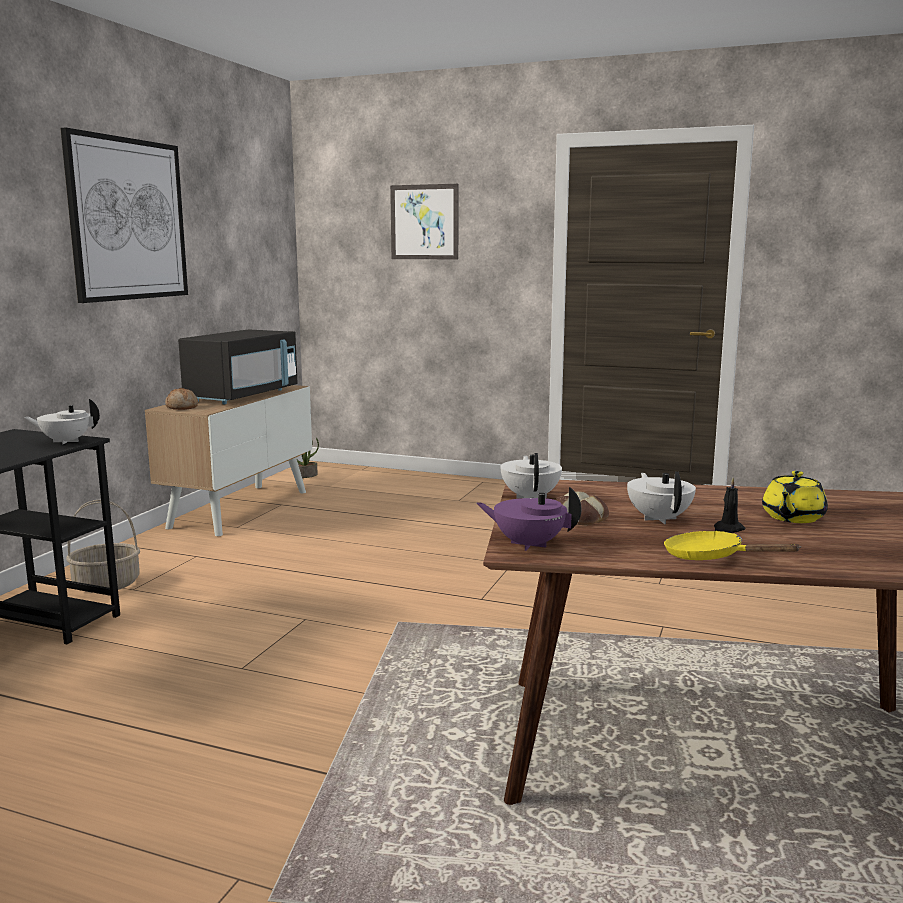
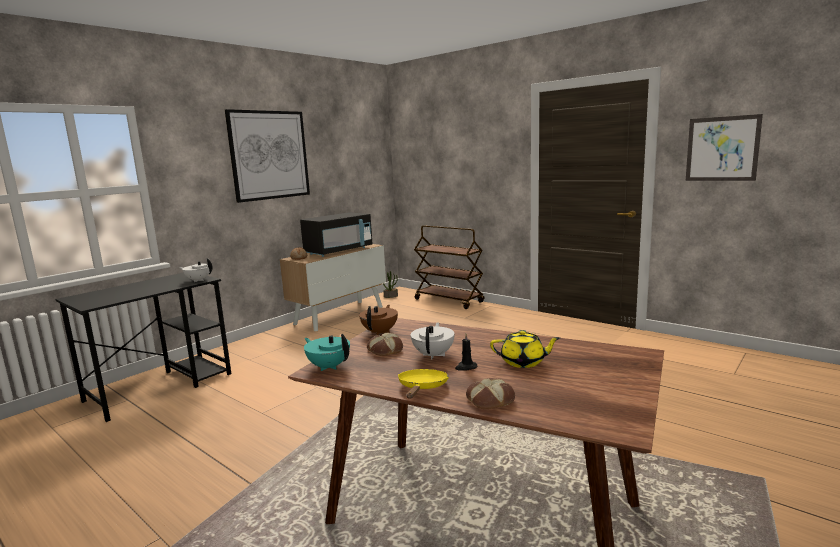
camera: 20 degrees right, 0 degrees up
(107, 584) = (240, 355): basket -> none
(411, 477) = (449, 301): none -> brown cart
(424, 222) = (457, 144): picture -> picture (722, 149)
(528, 544) = (329, 366): purple teapot -> turquoise teapot
(531, 497) = (380, 332): white teapot -> brown teapot
(711, 557) = (422, 388): yellow frying pan -> yellow frying pan turned 45 degrees clockwise
(792, 518) = (523, 362): yellow teapot -> yellow teapot turned 135 degrees counterclockwise
(819, 561) = (490, 399): none -> bread

